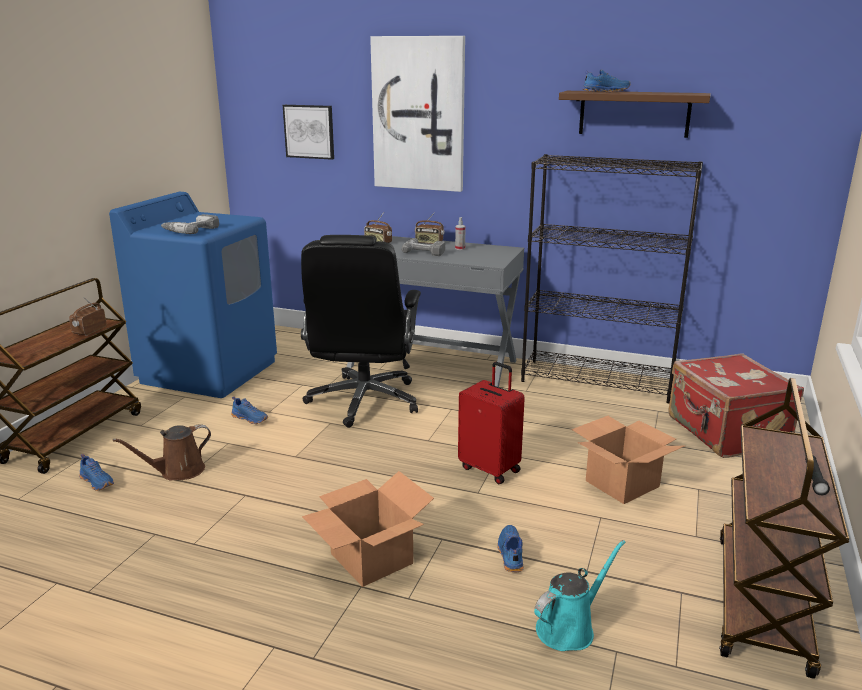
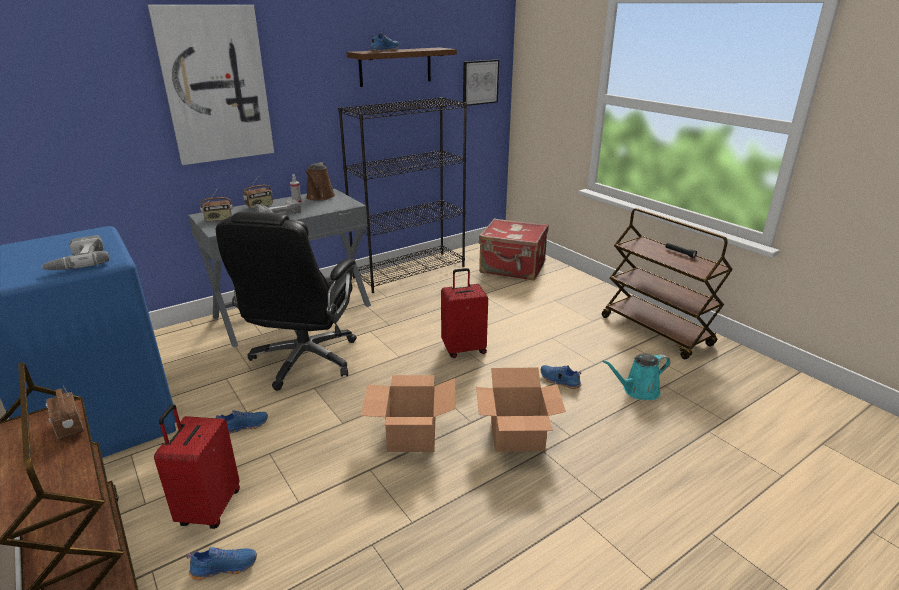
camera: 55 degrees left, 5 degrees up
(150, 449) = (208, 508): none -> red suitcase
(178, 471) = (280, 500): brown watering can -> brown watering can (319, 197)
(309, 131) = (80, 119): picture -> picture (479, 82)
(364, 401) = (304, 360): black office chair -> black office chair turned 60 degrees clockwise
(569, 628) = (638, 391): turquoise watering can -> turquoise watering can turned 105 degrees counterclockwise
(622, 484) = (527, 317): cardboard box -> cardboard box (412, 435)

